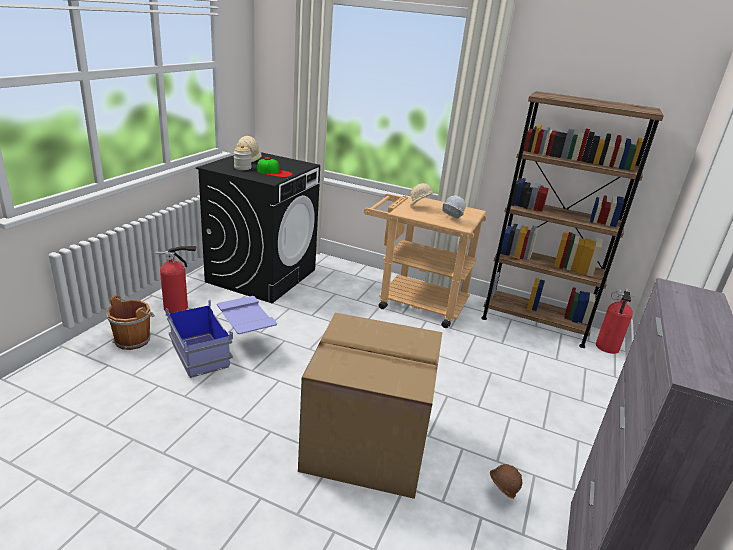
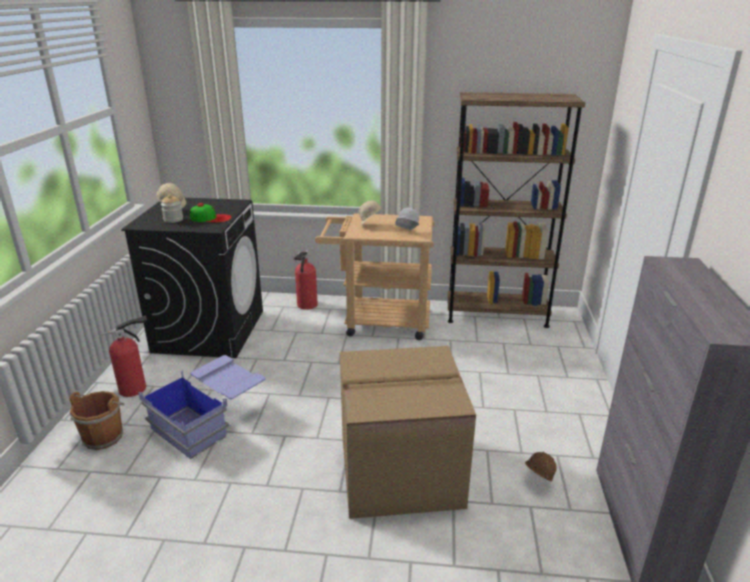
camera: 15 degrees left, 0 degrees up
(606, 348) = (567, 323): fire extinguisher -> fire extinguisher (306, 306)

